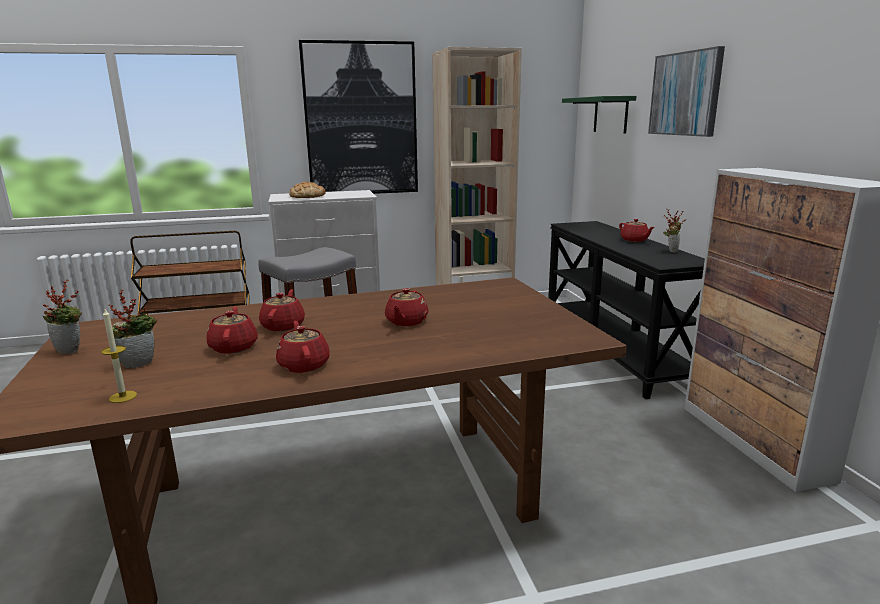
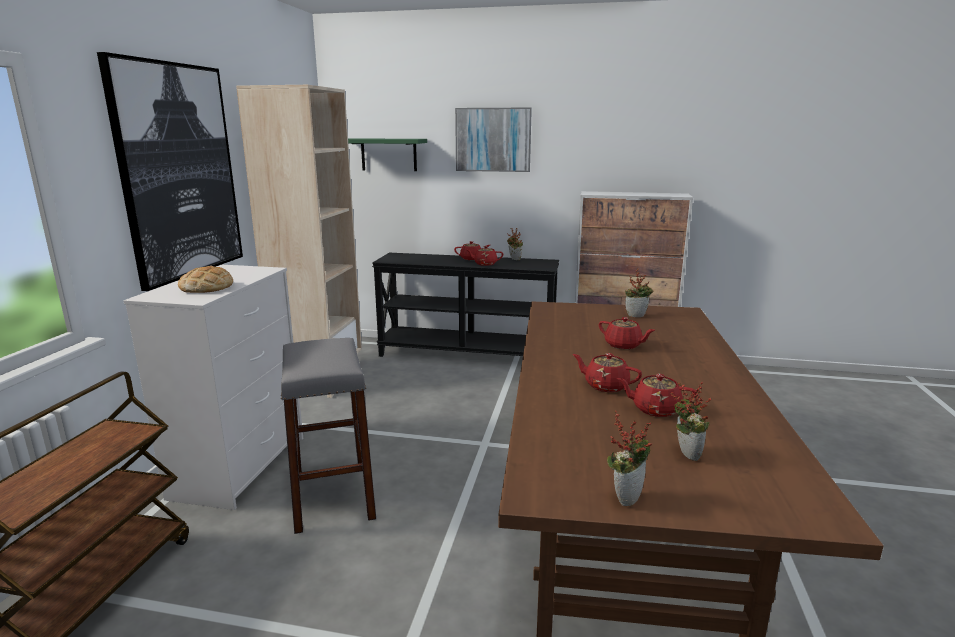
camera: 65 degrees left, 0 degrees up
(123, 397) = (770, 460): candle -> none
(304, 364) = (709, 387): red teapot -> red teapot (485, 264)
(527, 317) = (636, 315): none -> potted plant

